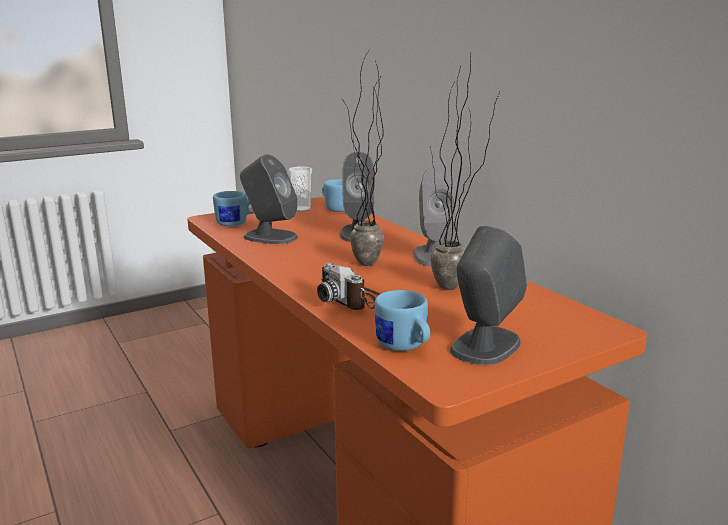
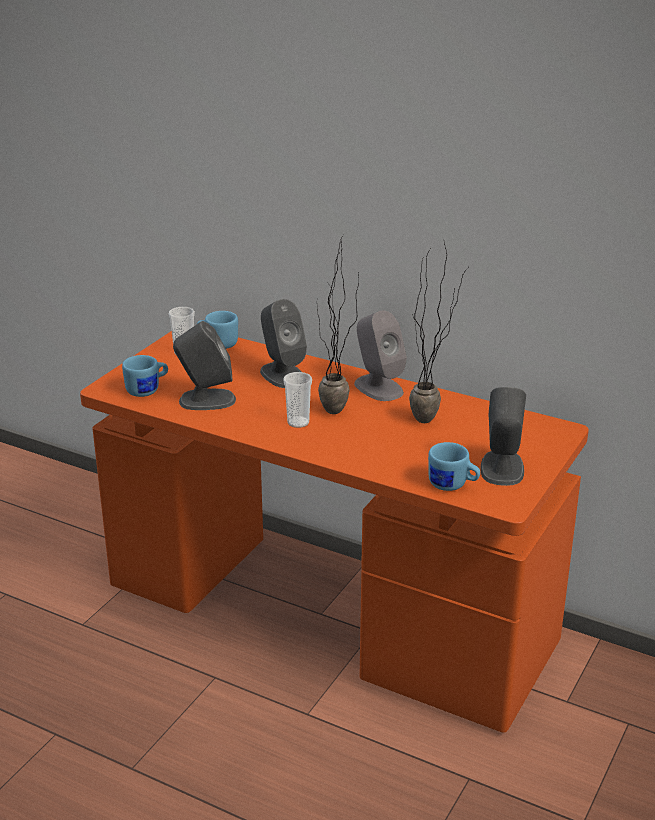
camera: 30 degrees left, 10 degrees up
(322, 264) = (298, 422): none -> cup
(352, 299) = (367, 453): camera -> none

